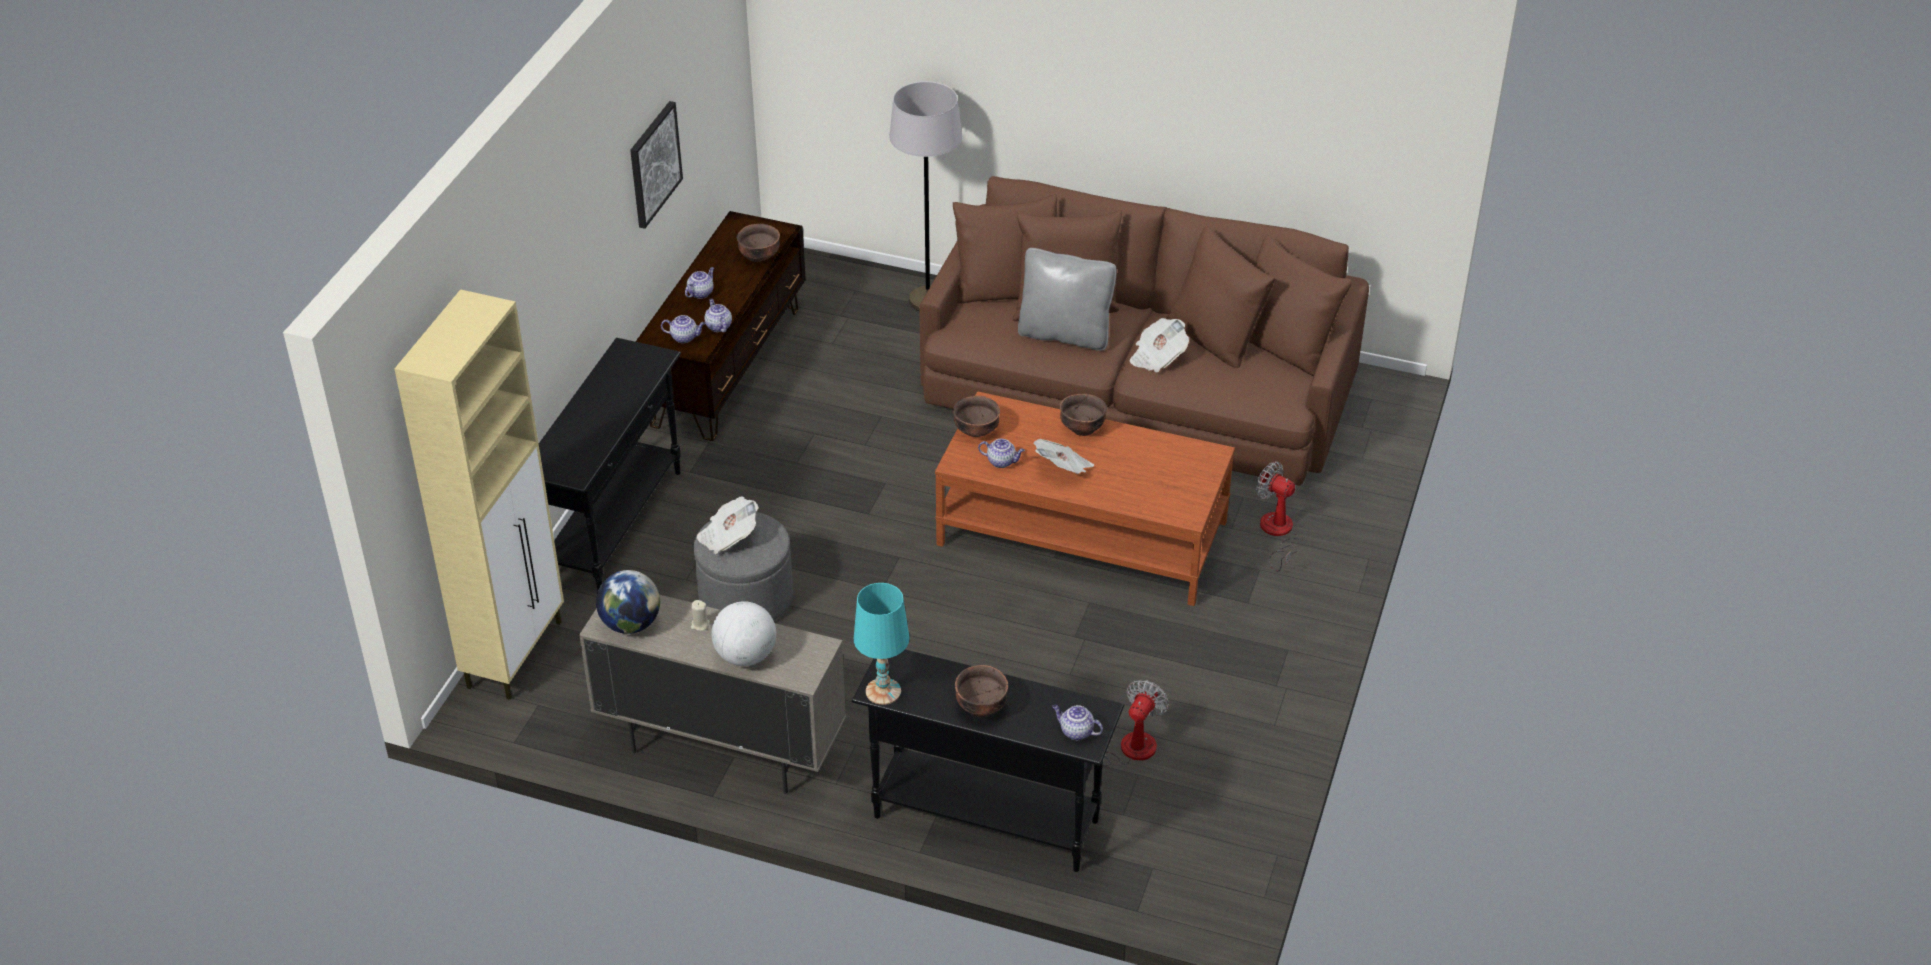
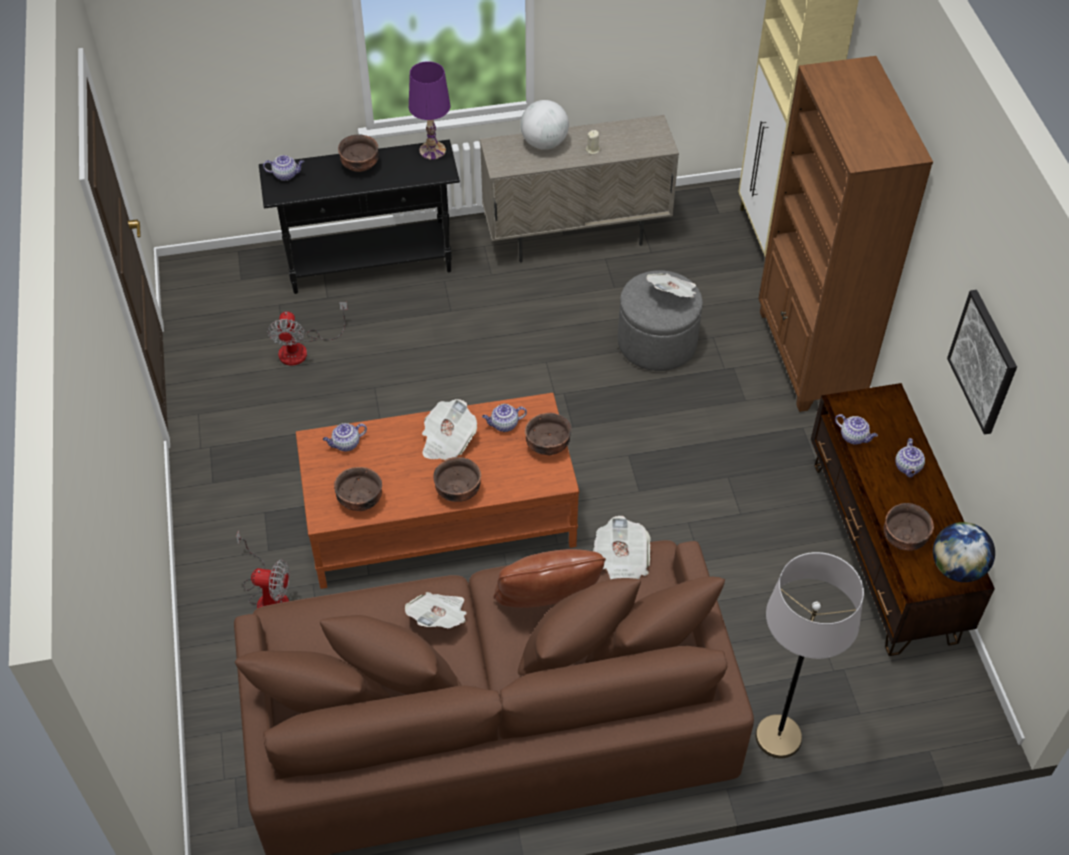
camera: 150 degrees right, 10 degrees up
(615, 524) = (809, 356): black console table -> brown bookcase
(631, 624) = (638, 133): globe -> globe (957, 568)
(685, 337) = (868, 412): teapot -> teapot (346, 444)
(884, 691) = (432, 150): turquoise table lamp -> purple table lamp
(983, 338) = (621, 562): none -> newspaper
(1065, 334) = (547, 605): grey pillow -> brown pillow
(1174, 453) = (360, 501): none -> brown bowl

